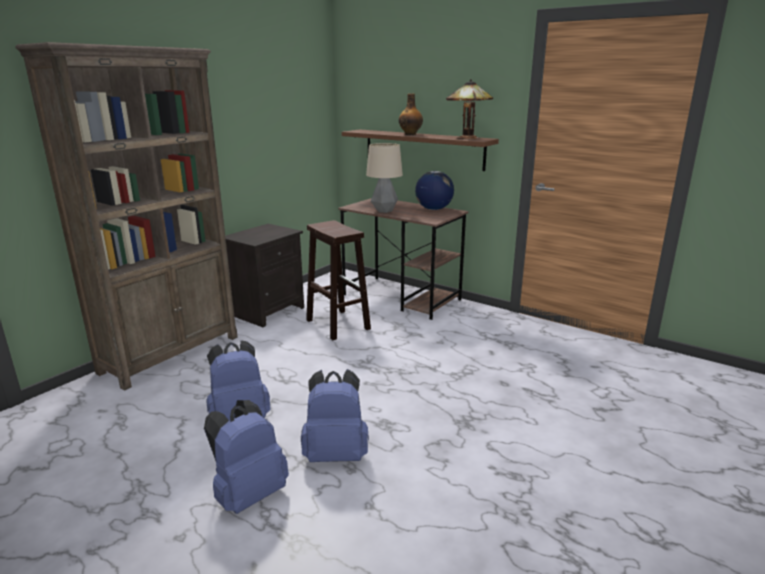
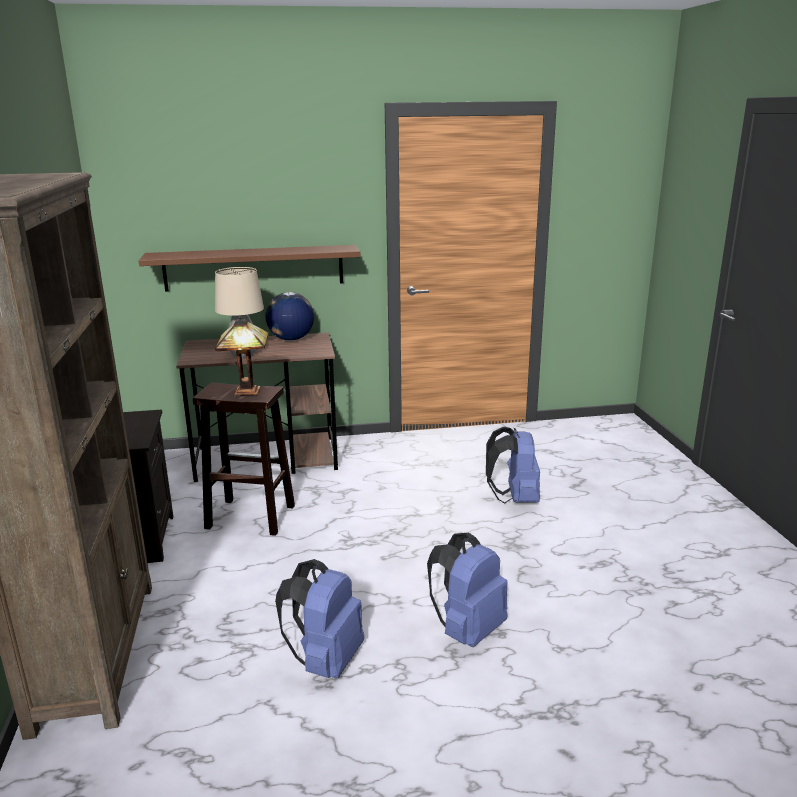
camera: 45 degrees left, 0 degrees up
(249, 494) = (461, 710): blue backpack -> blue backpack (514, 499)
(410, 134) = (246, 252): bottle -> none
(467, 138) = (329, 249): table lamp -> table lamp (248, 392)

